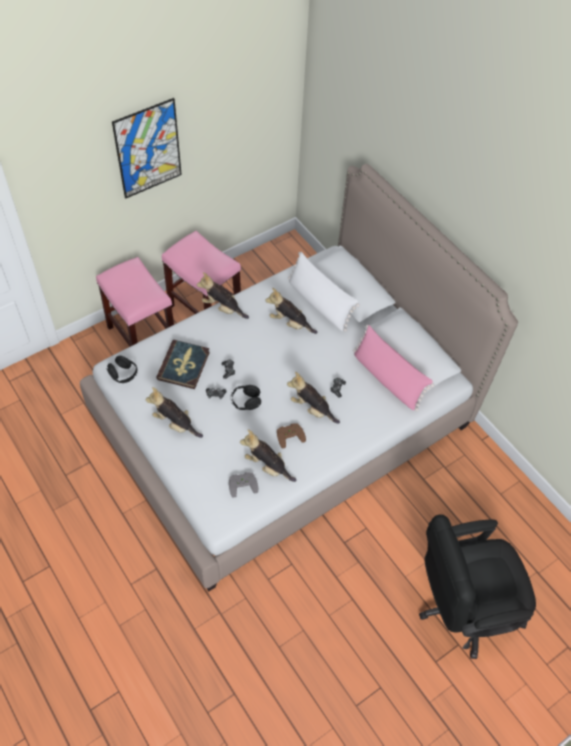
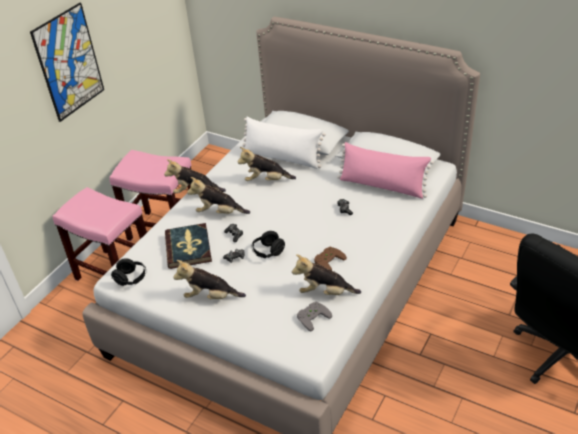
camera: 20 degrees left, 15 degrees down
(312, 409) = (333, 233): plush toy -> plush toy (219, 213)

